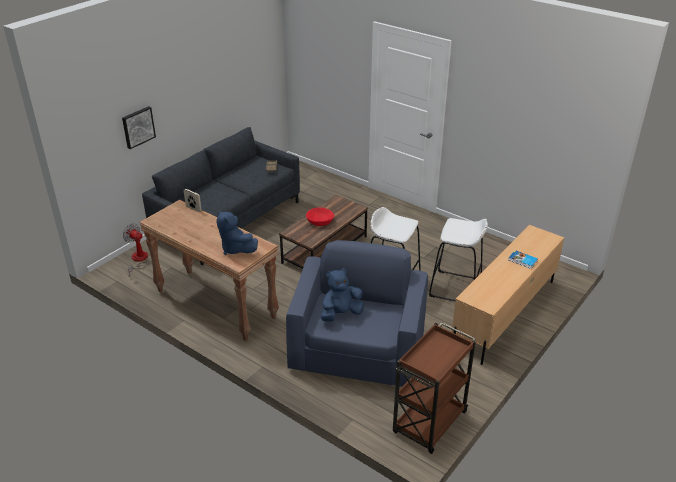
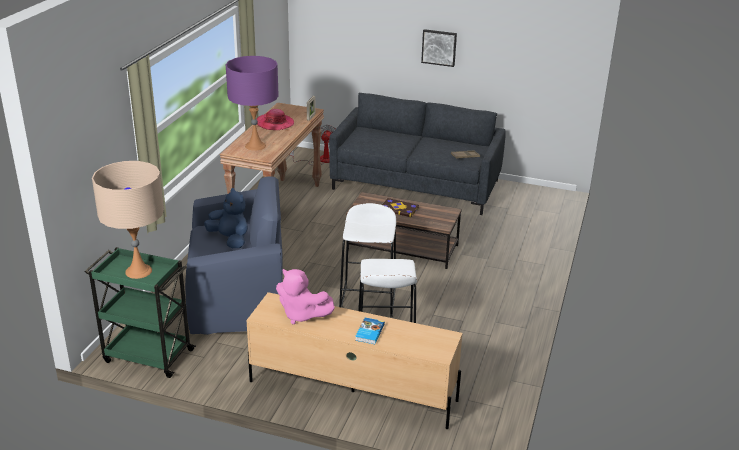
camera: 70 degrees right, 5 degrees down
(138, 127) = (369, 43): picture -> picture (439, 47)
(192, 230) = (275, 123): none -> hat
(236, 249) = (255, 146): blue plush toy -> purple table lamp
(319, 221) = (399, 208): red bowl -> book
(429, 423) = (147, 355): brown cart -> green cart
(436, 354) = (138, 271): none -> beige table lamp
(493, 287) = (301, 315): none -> pink plush toy

